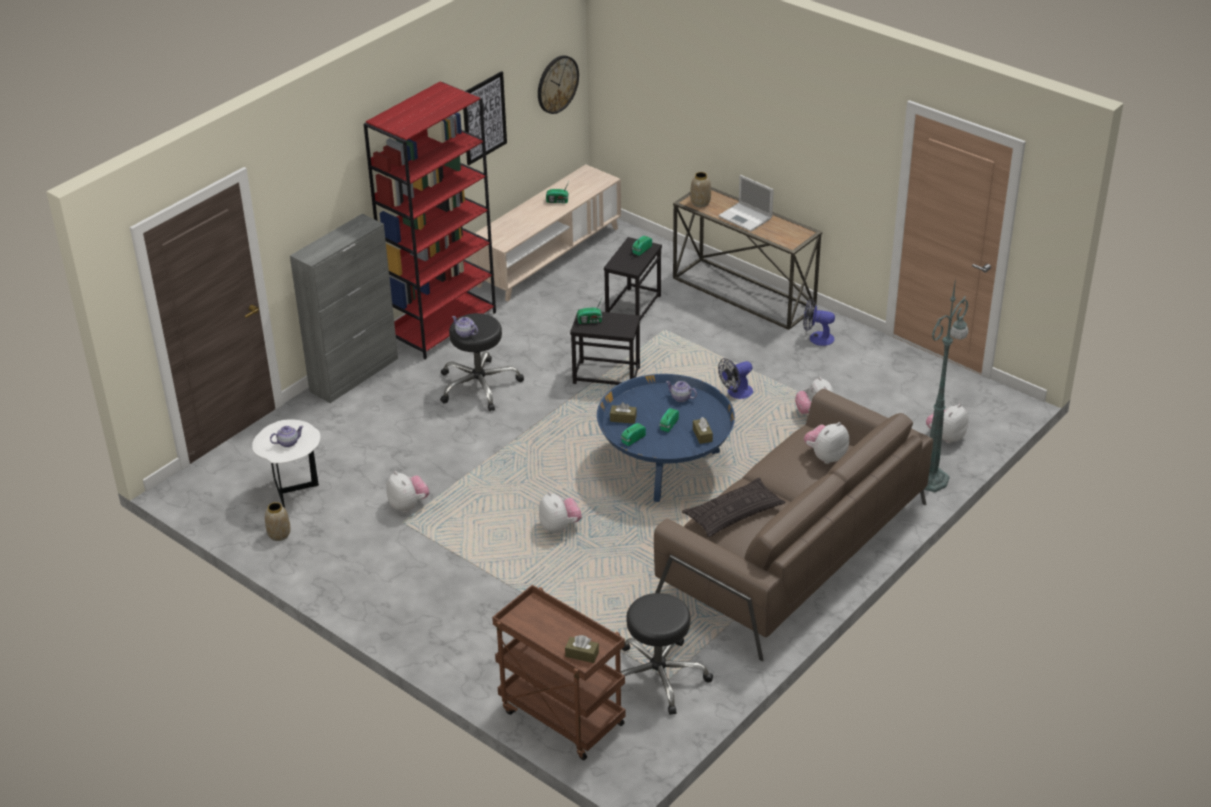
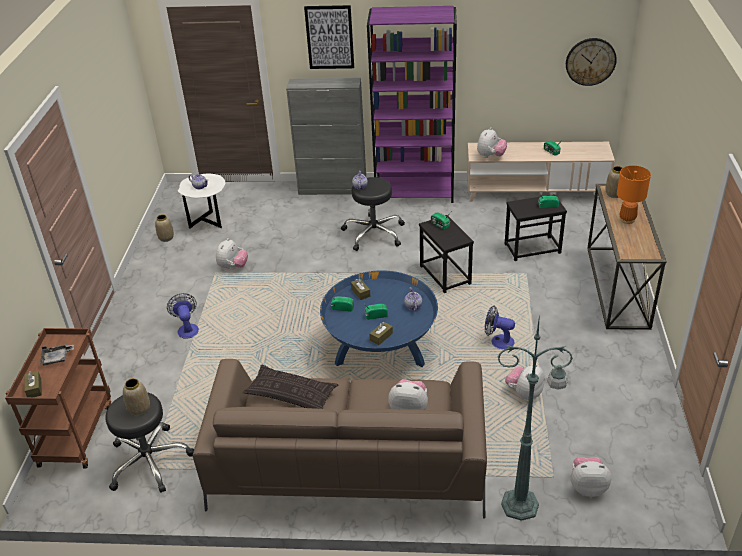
camera: 55 degrees right, 0 degrees up
(442, 325) = (415, 192): red bookcase -> purple bookcase
(484, 118) = (501, 56): picture -> picture (329, 37)
(548, 626) = (57, 358): none -> grey tray
(559, 527) = (267, 335): plush toy -> plush toy (490, 156)
(663, 608) = (139, 409): none -> vase
(746, 217) = (627, 220): laptop -> orange table lamp
(817, 338) = (616, 348): fan -> fan (187, 328)

